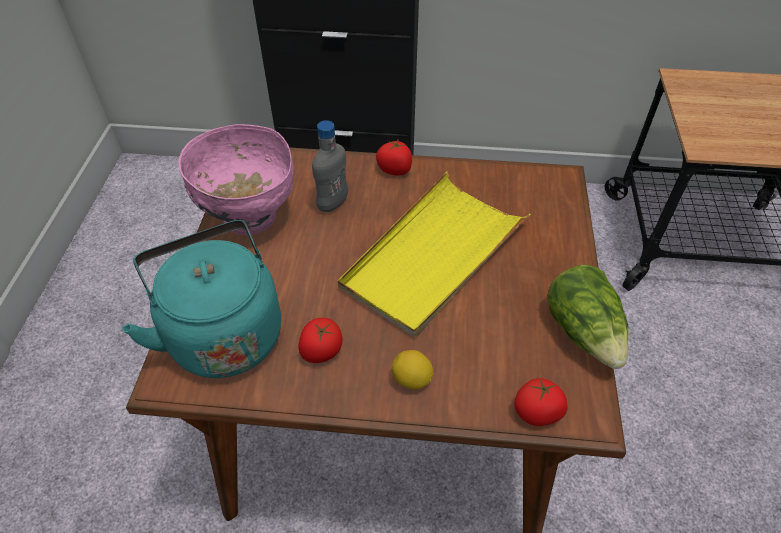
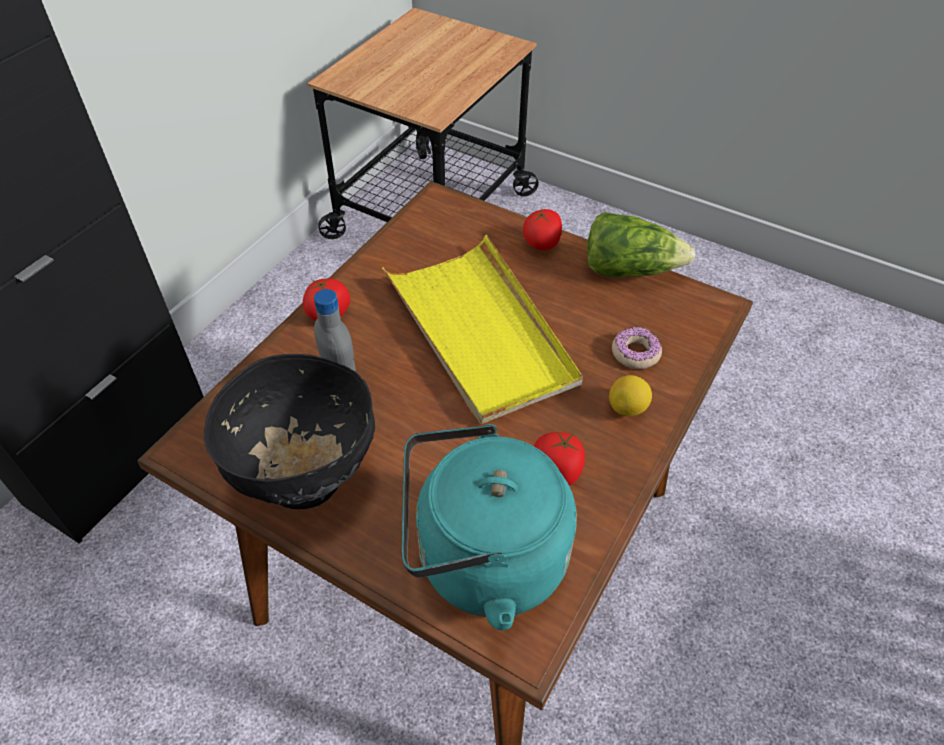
camera: 65 degrees left, 0 degrees up
(249, 218) = (306, 479): pink bowl -> black bowl
(479, 367) = (635, 353): none -> donut
(537, 412) = (698, 335): tomato -> tomato (542, 243)

